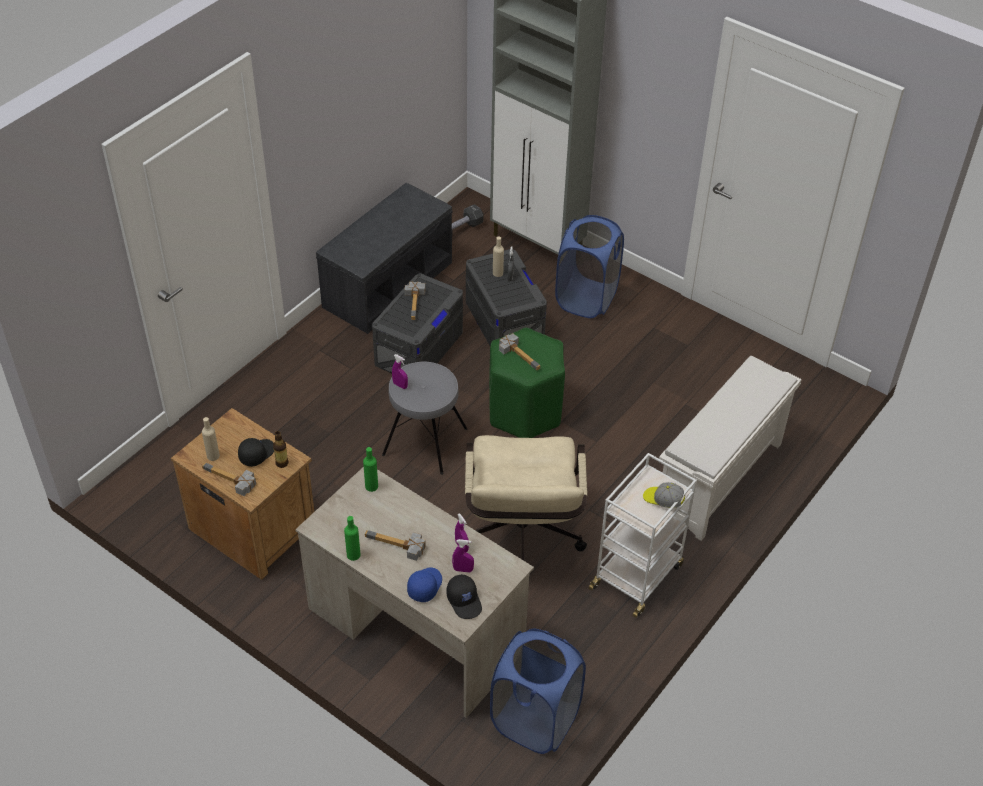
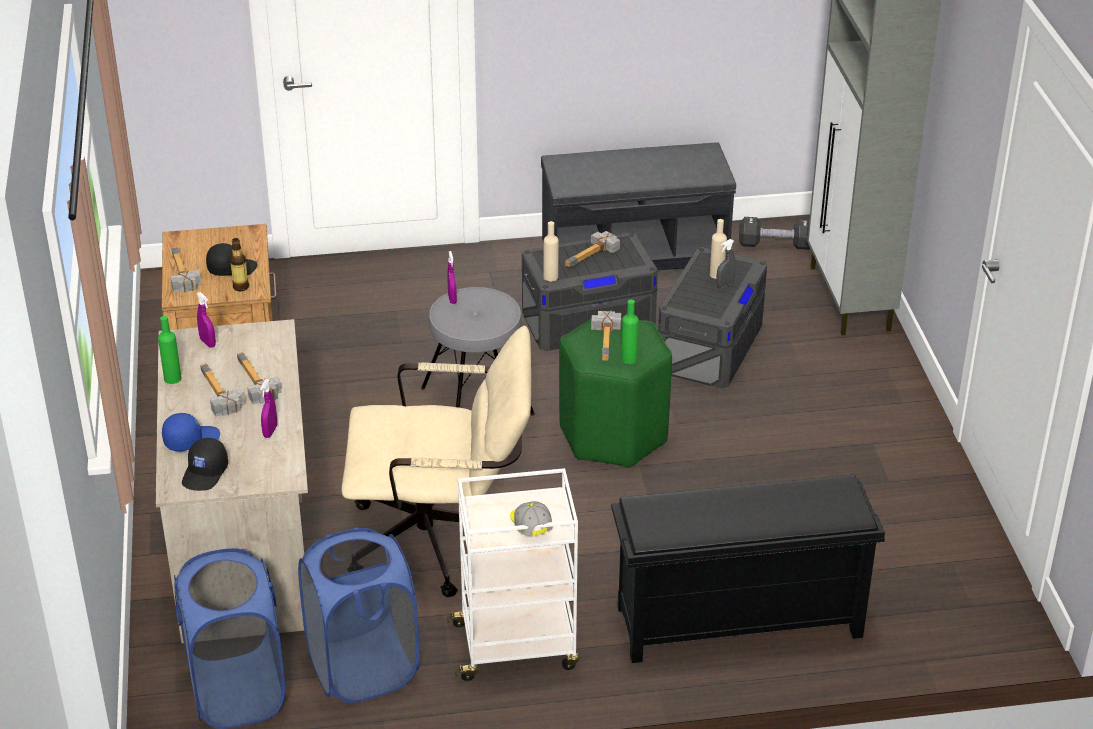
camera: 45 degrees right, 10 degrees down
(213, 456) = (196, 249): beige bottle -> beige bottle (550, 277)
(371, 486) = (269, 338): green bottle -> green bottle (629, 359)
(406, 523) = (252, 383): none -> hammer
(463, 569) = (242, 449): purple spray bottle -> purple spray bottle (208, 342)
(521, 543) = (443, 541): beige office chair -> beige office chair turned 135 degrees counterclockwise
(586, 298) = (831, 375): blue laundry basket -> blue laundry basket (363, 668)
(719, 480) = (736, 623): white shoe rack -> black shoe rack

